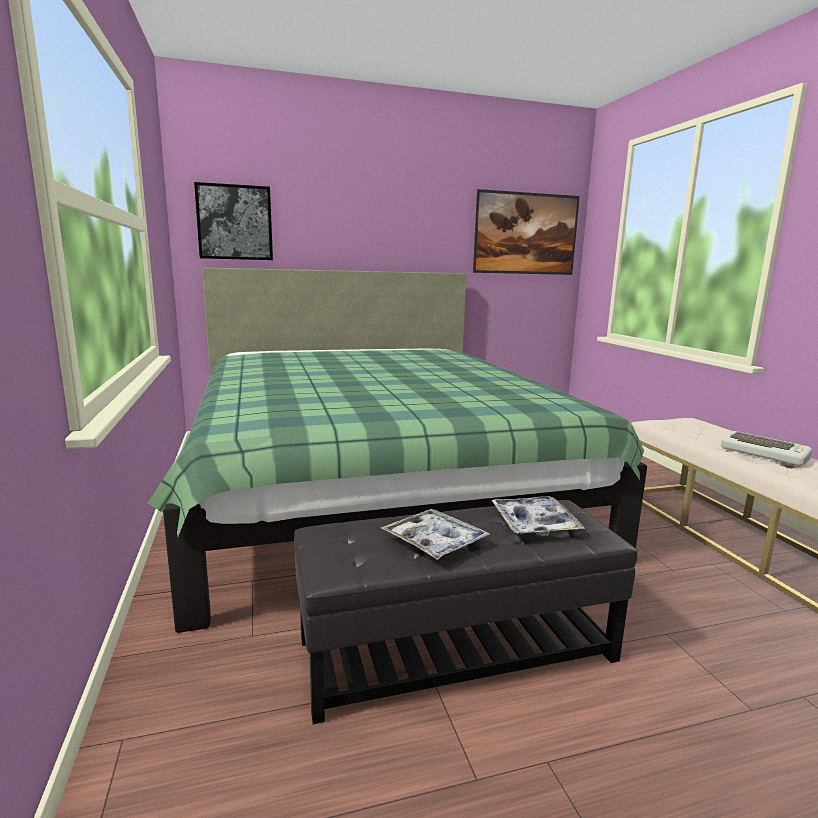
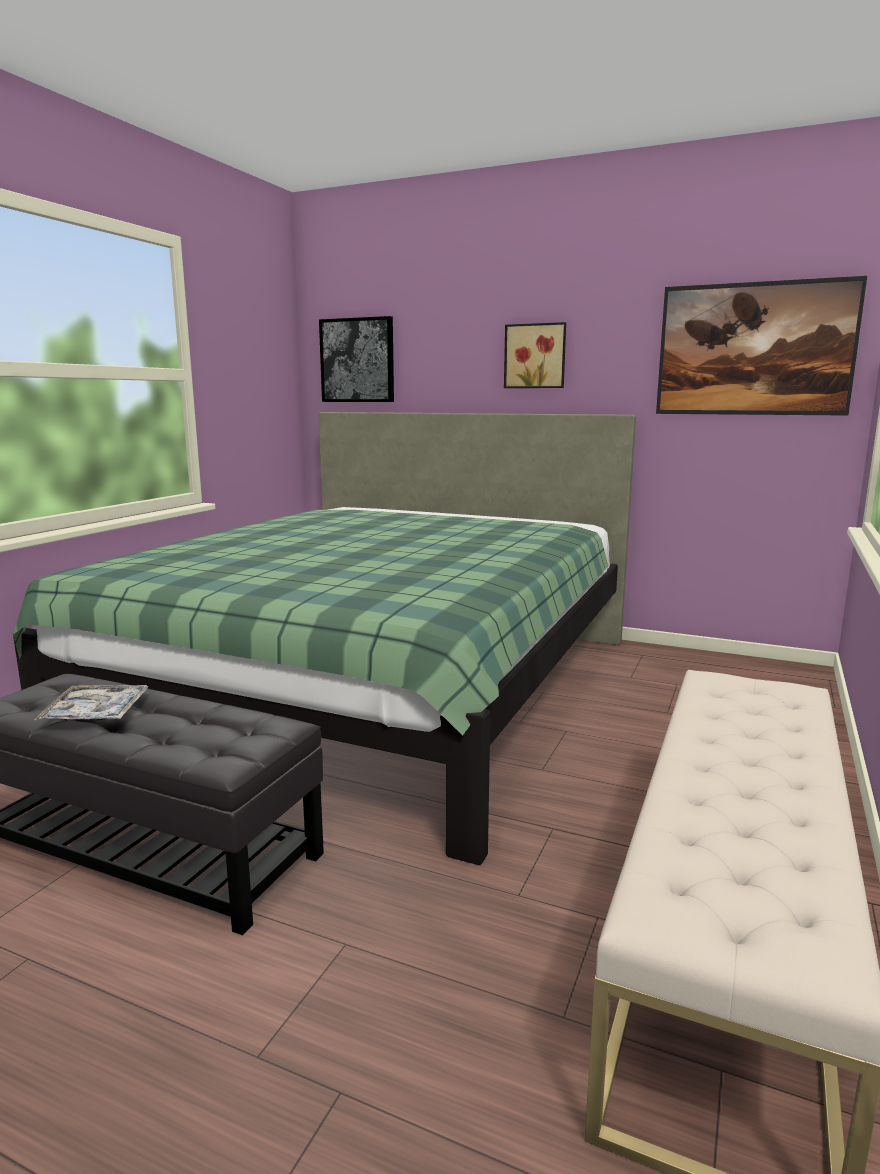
camera: 40 degrees right, 0 degrees up
(392, 229) = (535, 356): none -> picture
(534, 523) = (207, 730): tray -> none
(765, 454) = (747, 763): keyboard -> none

